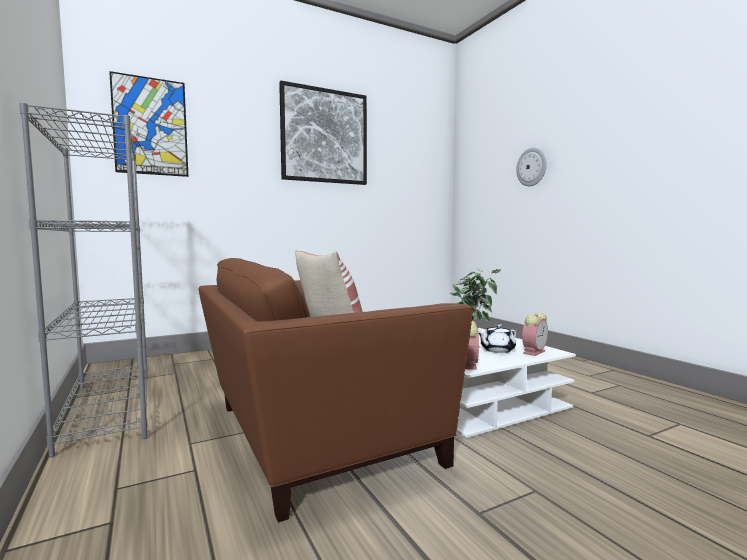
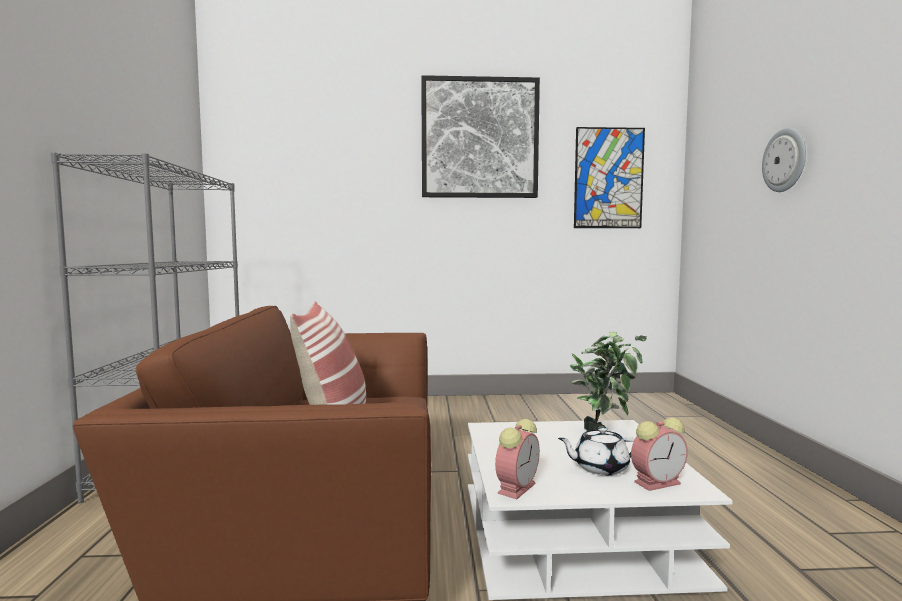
camera: 25 degrees right, 0 degrees up
(150, 126) = (277, 148): picture -> picture (608, 178)

